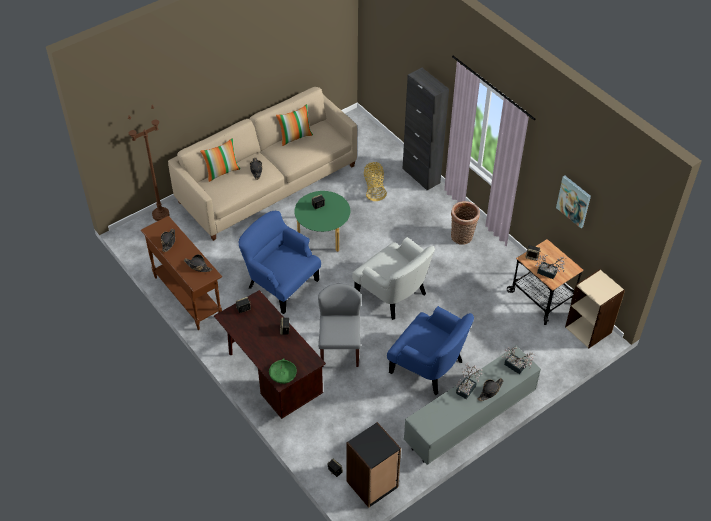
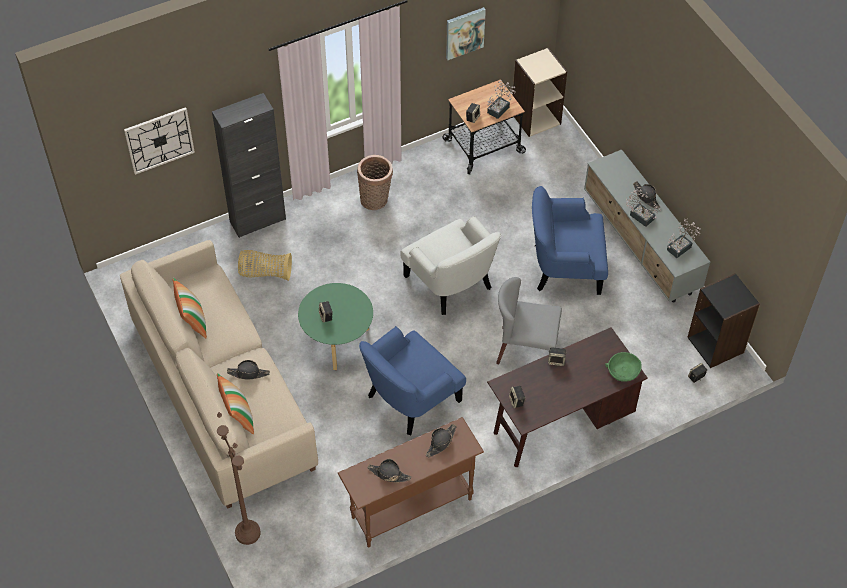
camera: 80 degrees left, 5 degrees up
(393, 293) = (451, 282): white armchair -> white armchair turned 90 degrees clockwise
(397, 55) = (159, 140): none -> wall clock
(429, 366) = (564, 267): blue armchair -> blue armchair turned 135 degrees counterclockwise
(517, 367) = (617, 168): potted plant -> potted plant (681, 247)

